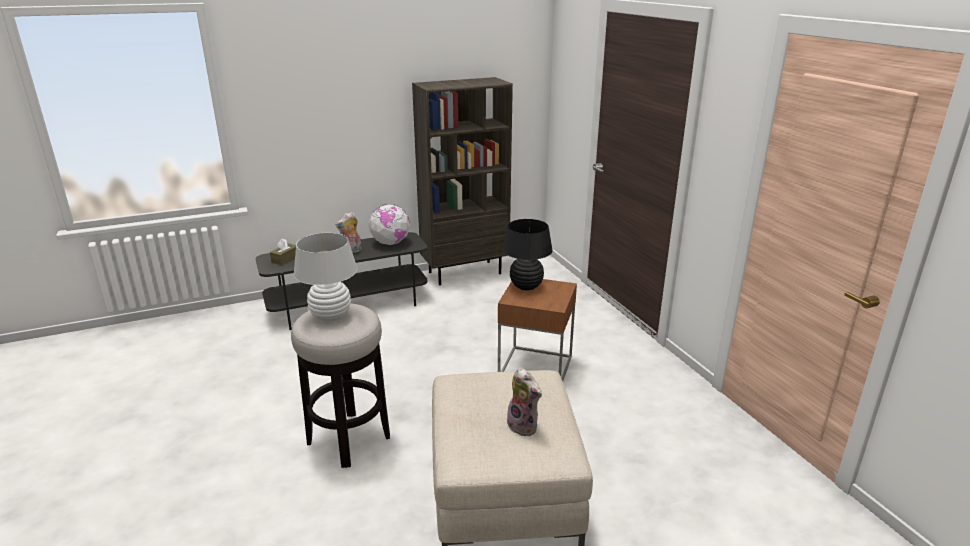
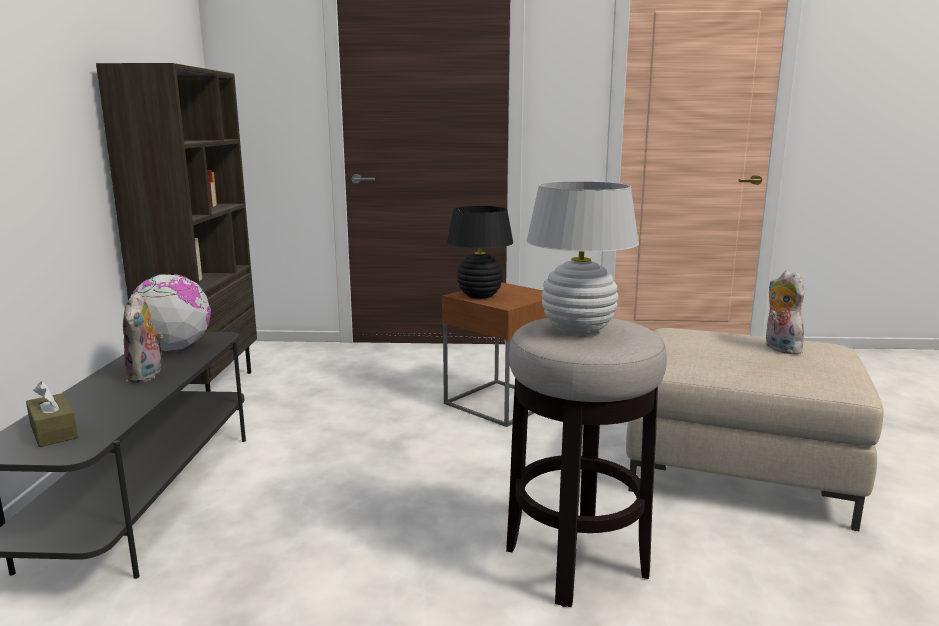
camera: 65 degrees left, 10 degrees down
(524, 426) = (779, 348): plush toy -> plush toy turned 90 degrees counterclockwise

